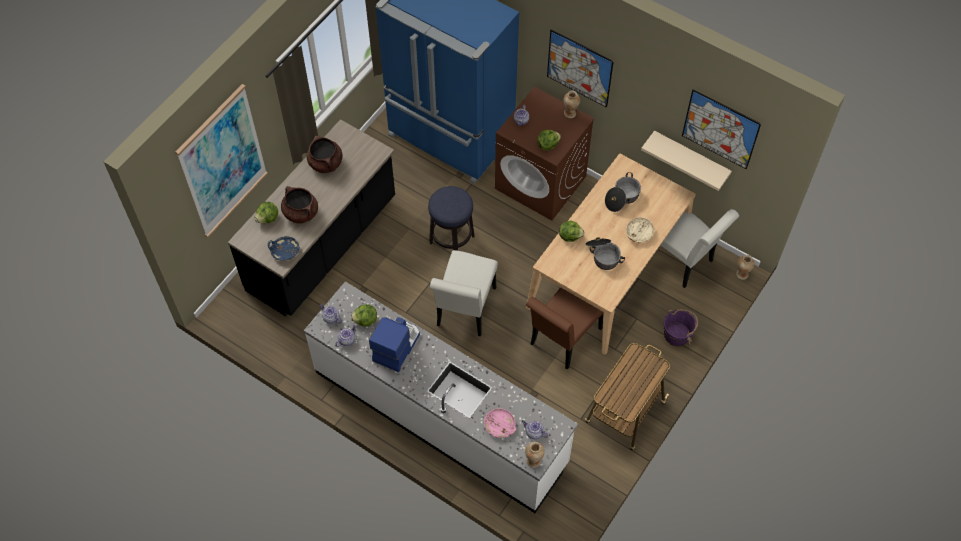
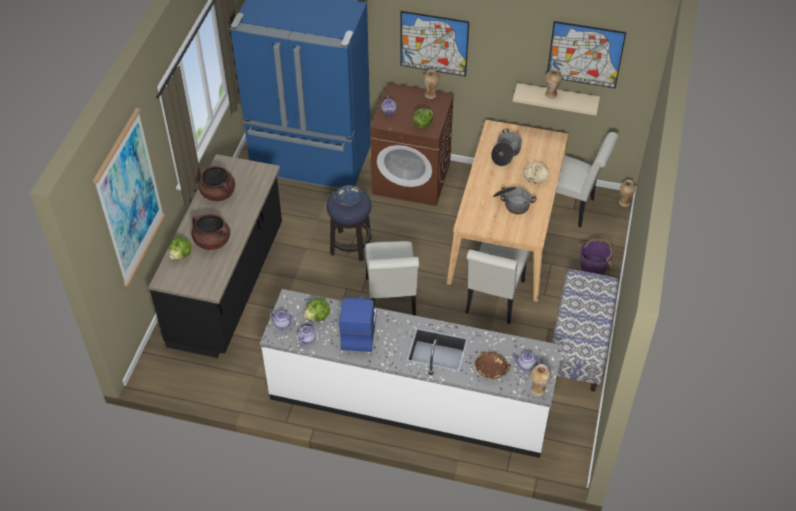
camera: 20 degrees left, 10 degrees down
(284, 251) = (210, 278): blue bowl -> blue bowl (348, 199)
(500, 426) = (491, 369): pink bowl -> brown bowl
(563, 340) = (493, 300): brown chair -> white chair
(570, 236) = (475, 196): lettuce -> none
(624, 413) = (579, 345): cart -> bench
(682, 154) = (551, 94): none -> vase

